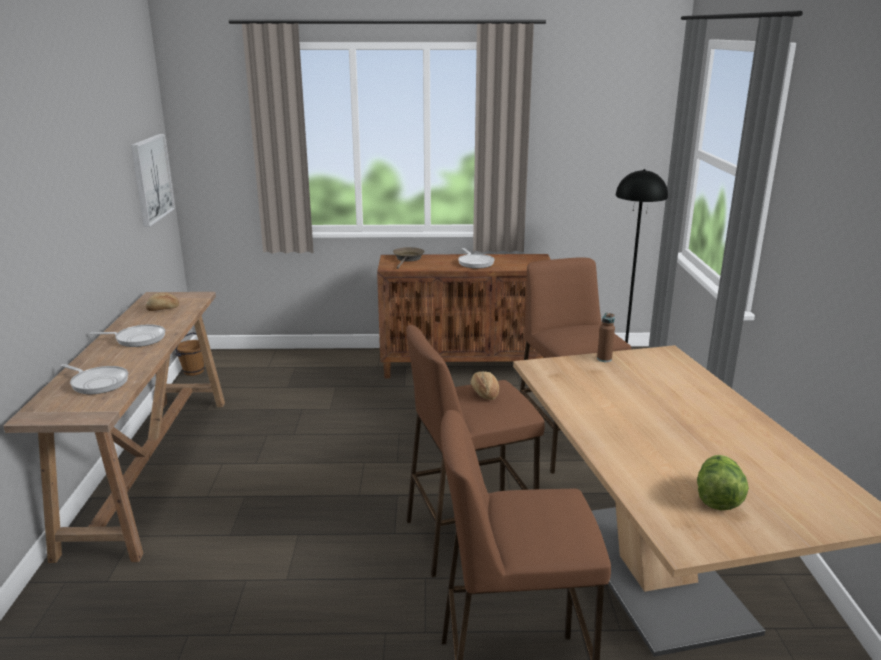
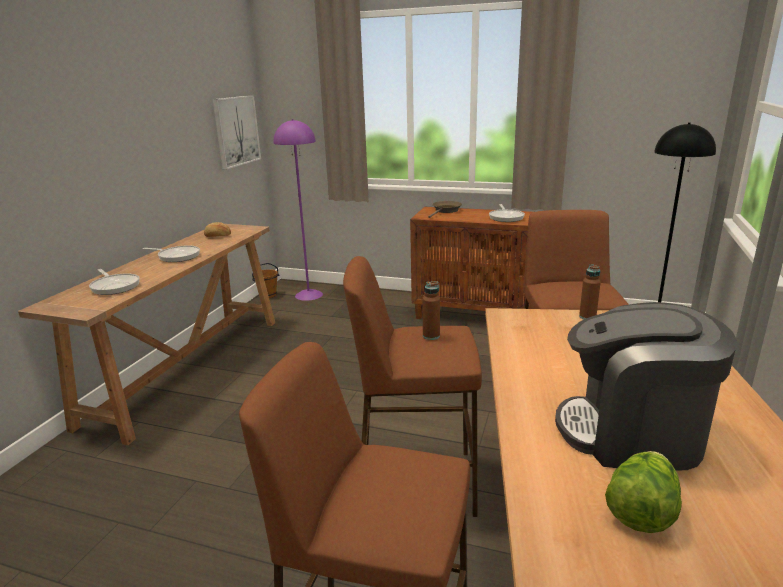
camera: 20 degrees right, 0 degrees up
(245, 365) = (309, 295): none -> purple floor lamp
(484, 393) = (431, 336): bread -> brown bottle
(686, 448) = (632, 434): none -> coffee machine

